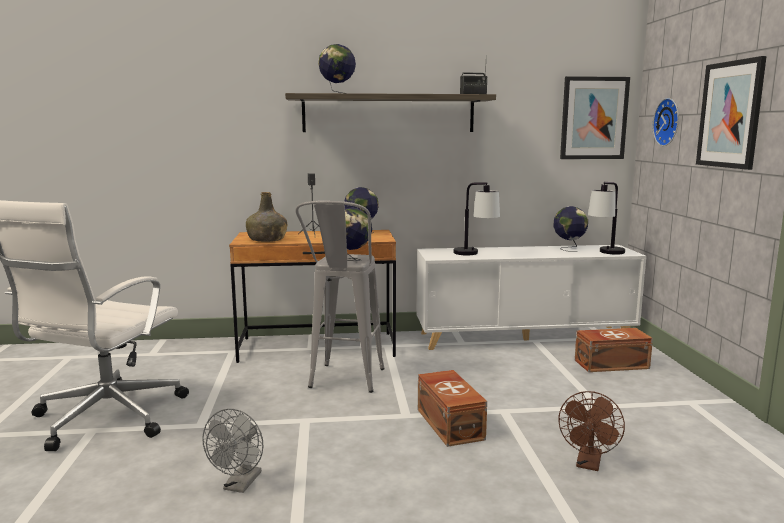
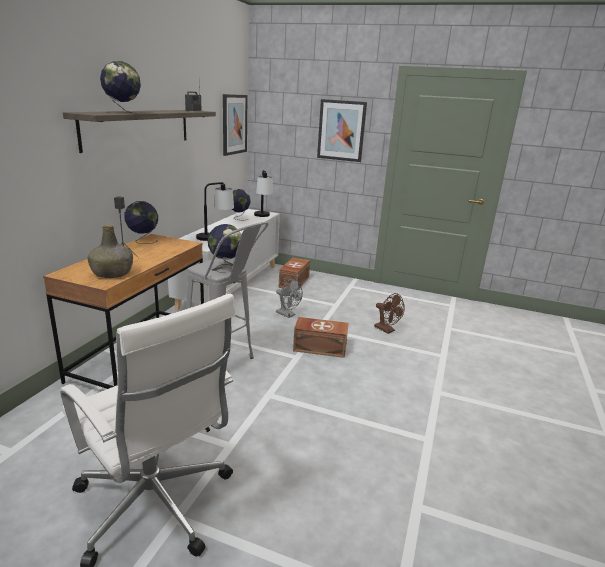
camera: 65 degrees left, 10 degrees up
(240, 485) = (339, 443): grey fan -> grey fan (288, 315)
(669, 122) = (284, 129): wall clock -> none

